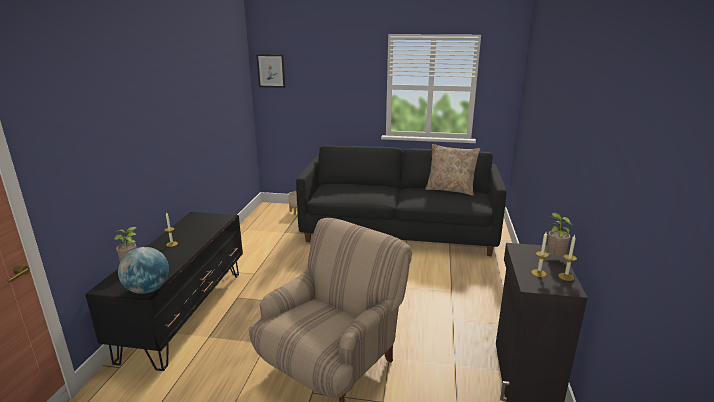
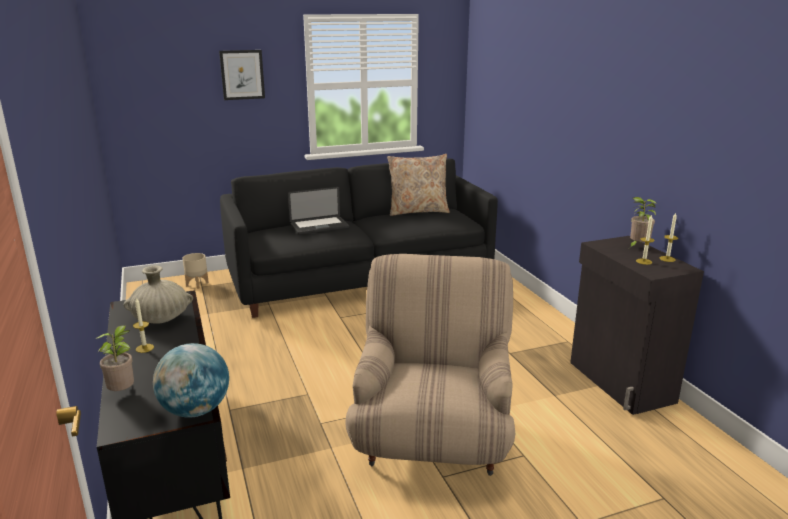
camera: 30 degrees left, 0 degrees up
(200, 229) = (161, 319): none -> beige vase
(271, 71) = (128, 74): picture -> picture (242, 74)
(366, 188) = (319, 226): none -> laptop

